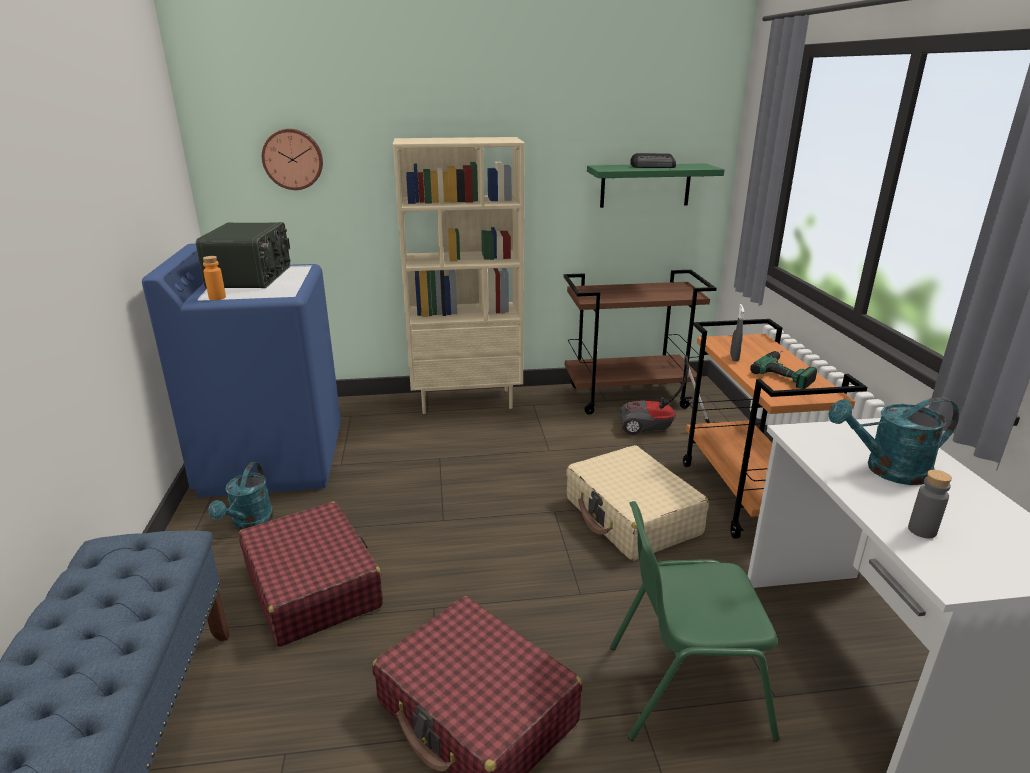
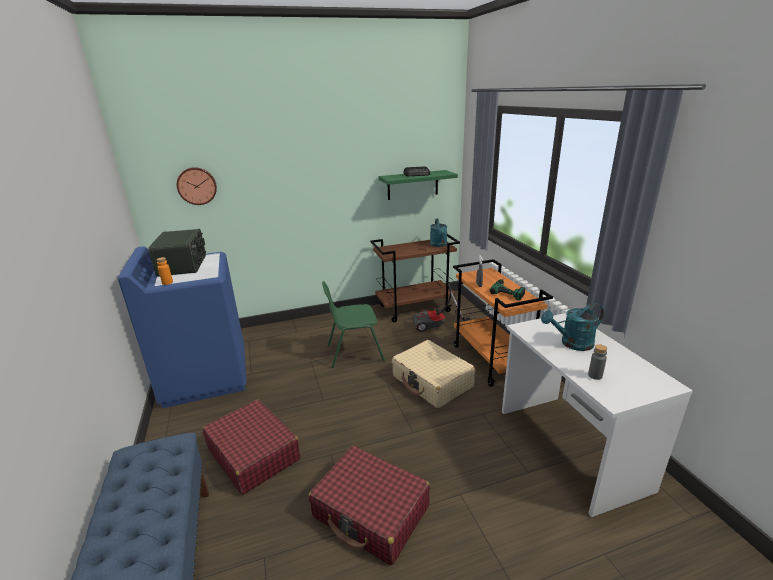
camera: 10 degrees left, 0 degrees up
(249, 523) = (201, 420): turquoise watering can -> turquoise watering can (439, 245)
(467, 401) = (319, 322): beige bookcase -> none
(684, 688) = (481, 476): green chair -> green chair (354, 352)

